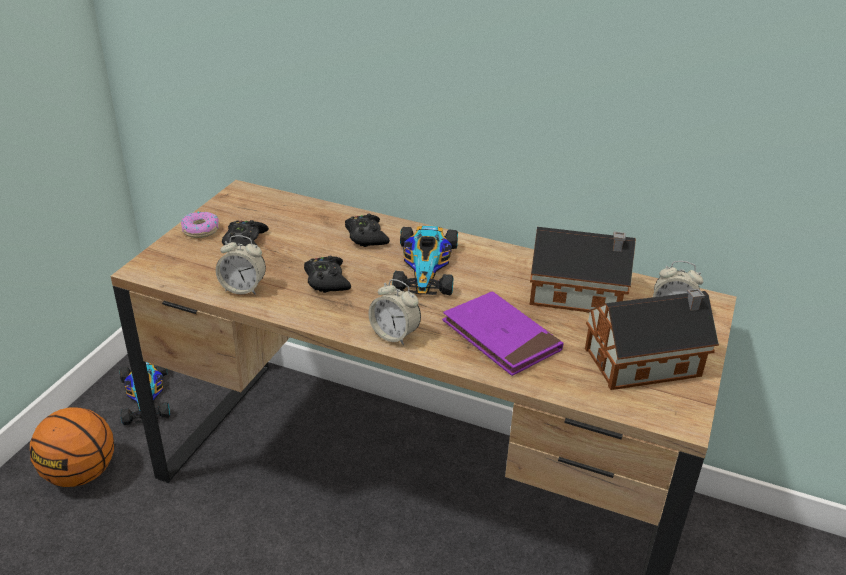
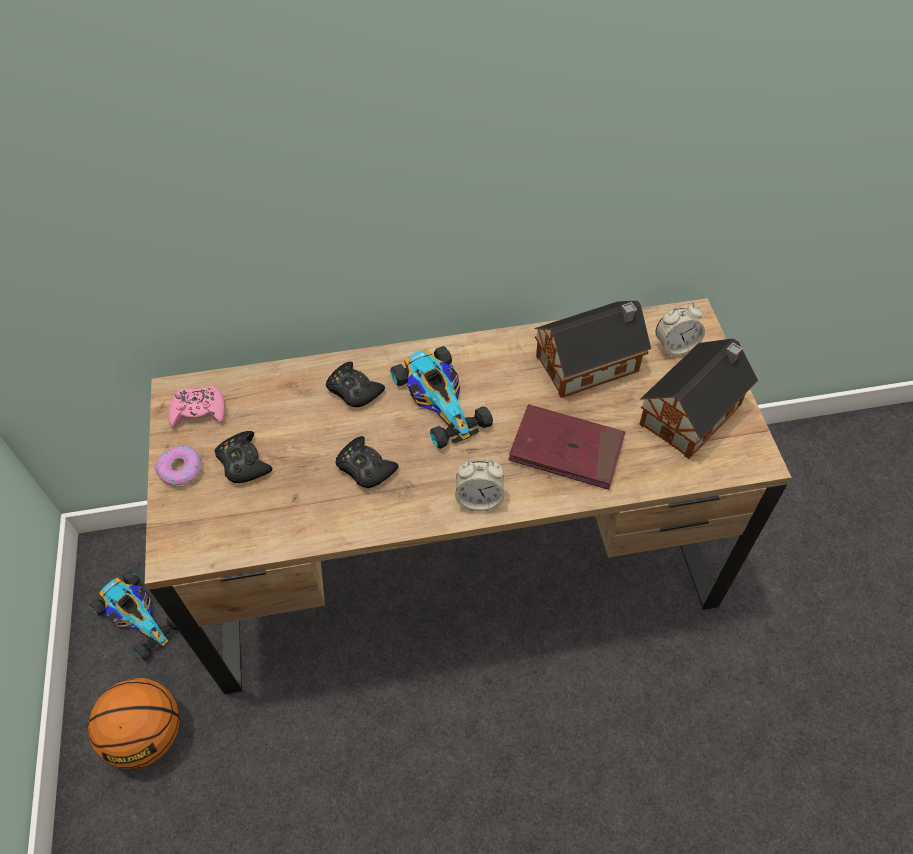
camera: 30 degrees left, 20 degrees up
(243, 288) = (296, 523): alarm clock -> none
(246, 206) = (199, 411): none -> pink game controller
(501, 337) = (566, 449): purple book -> red book

